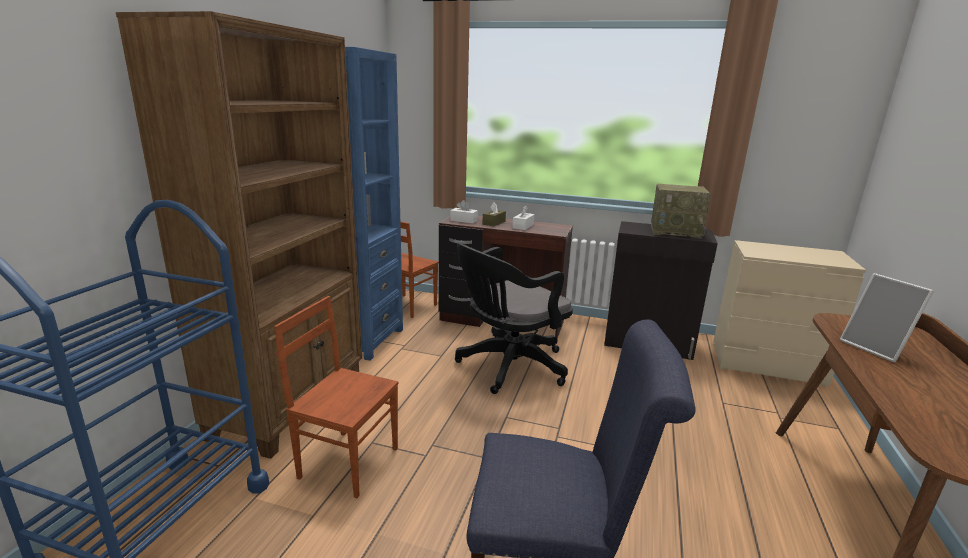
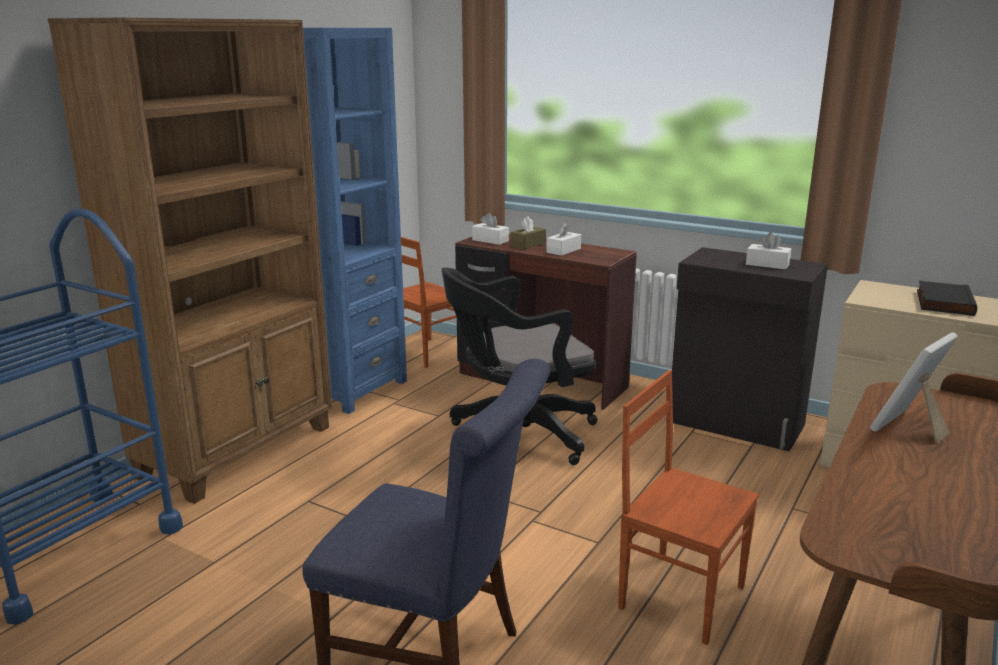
camera: 15 degrees right, 0 degrees up
(348, 461) = (274, 516): brown chair -> brown chair (680, 595)
(676, 232) = (767, 264): radio -> white tissue box
(800, 253) = (942, 302): none -> black book
(876, 348) = (910, 428): picture frame -> picture frame turned 60 degrees clockwise

